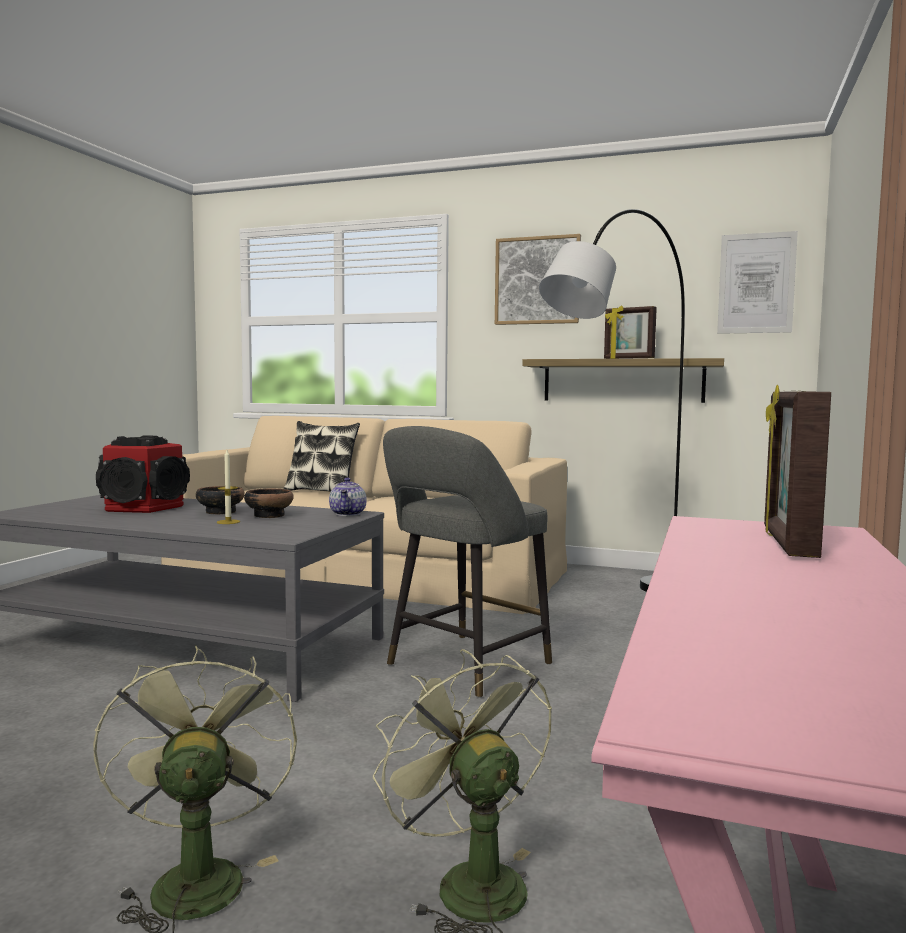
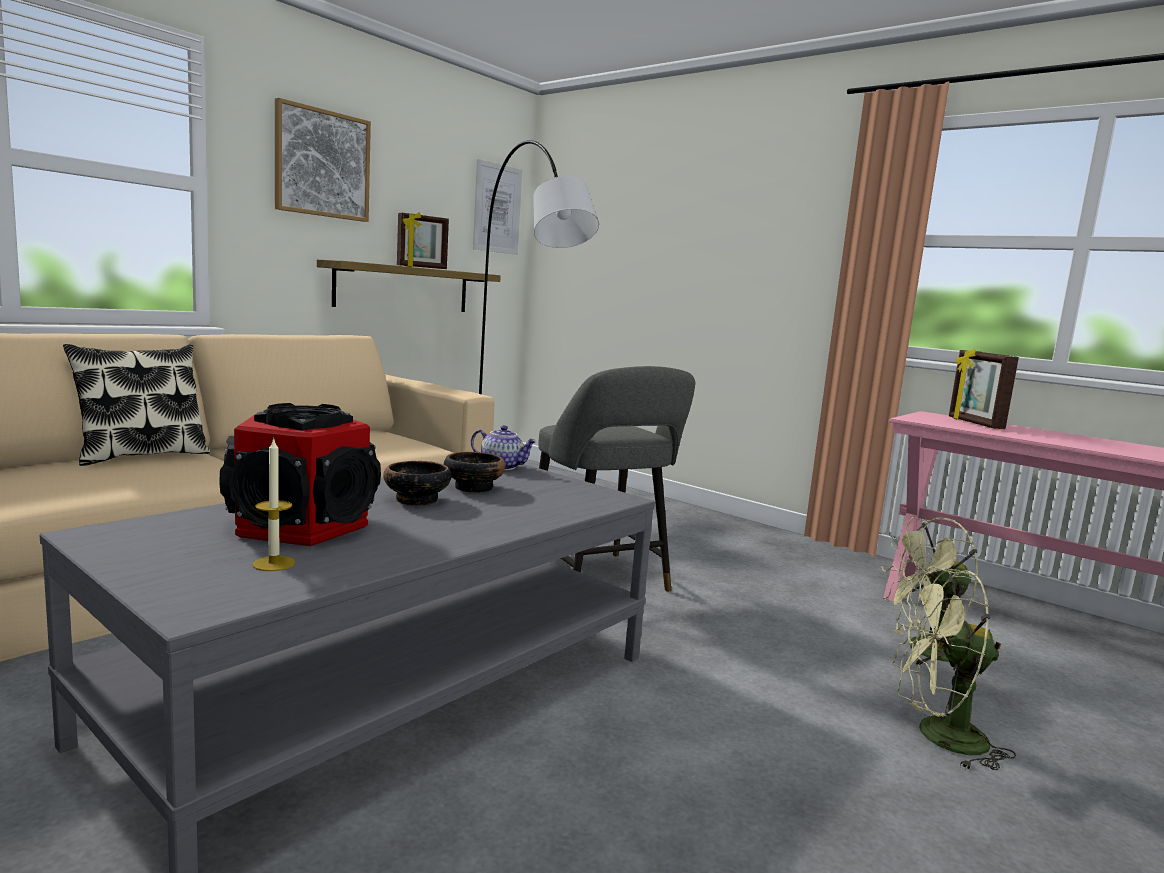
camera: 70 degrees left, 5 degrees up
(228, 522) = (500, 505): candle -> candle (274, 563)
(787, 543) = (974, 423): picture frame -> picture frame turned 45 degrees clockwise

